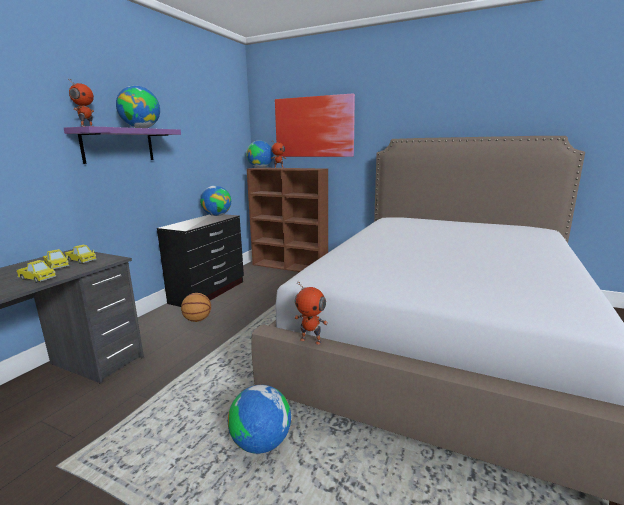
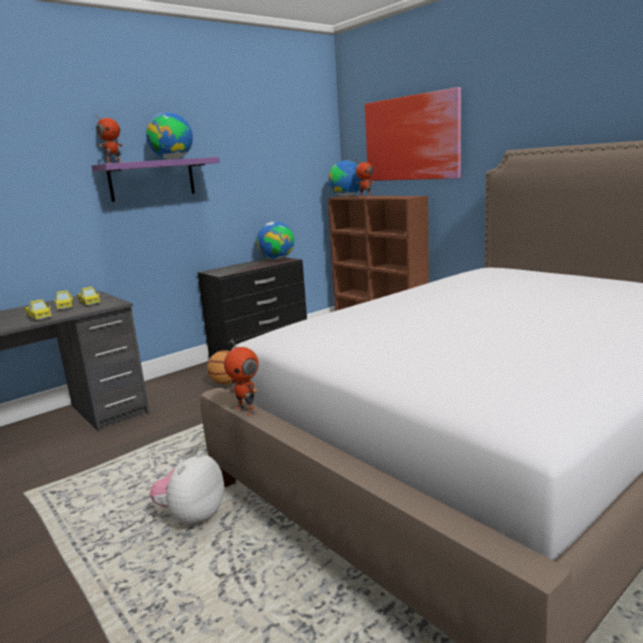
camera: 25 degrees right, 0 degrees up
(261, 443) = (192, 516): globe -> plush toy

